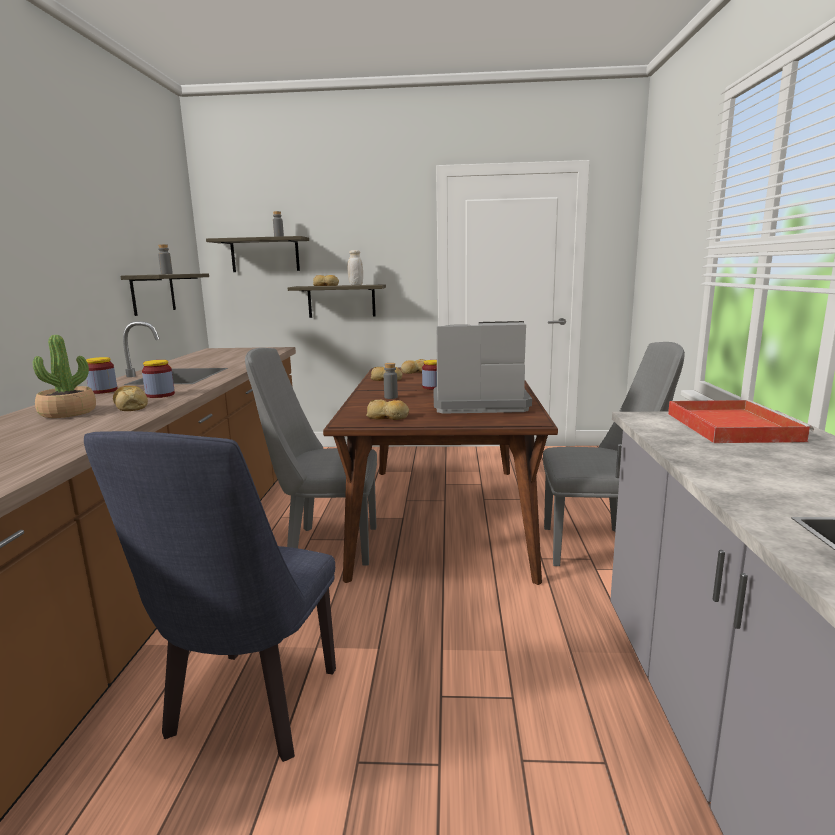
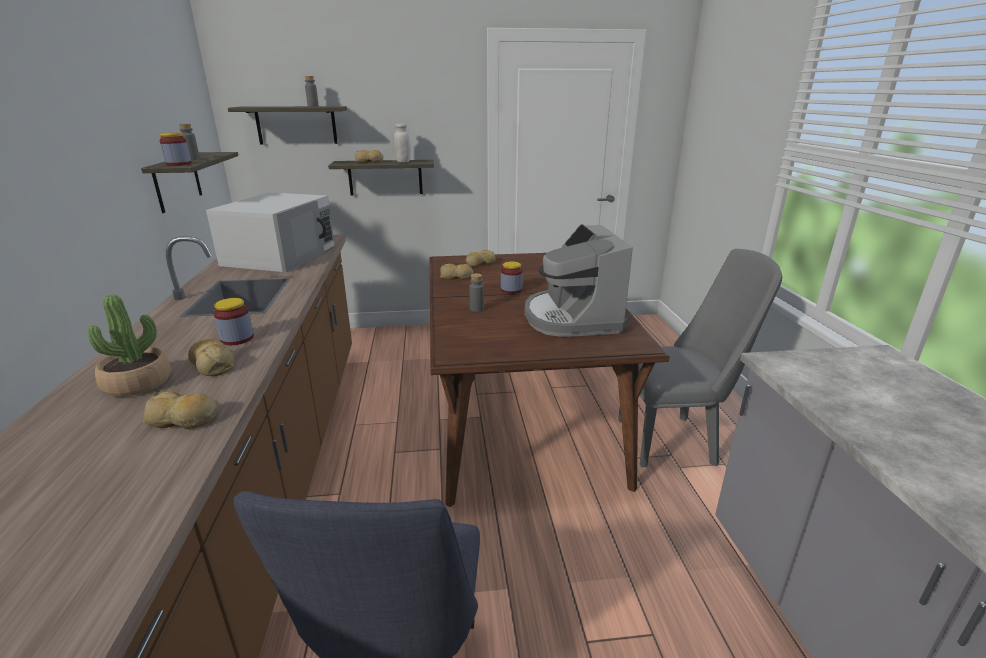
camera: 10 degrees left, 10 degrees up
(103, 391) = (160, 331): jar -> jar (178, 164)
(231, 356) = (281, 255): none -> white microwave
(324, 546) = (412, 460): grey chair -> none
(388, 417) = (491, 344): bread -> bread (183, 419)
(478, 404) = (572, 318): coffee machine -> coffee machine turned 90 degrees counterclockwise
(729, 426) = (866, 376): red tray -> none

